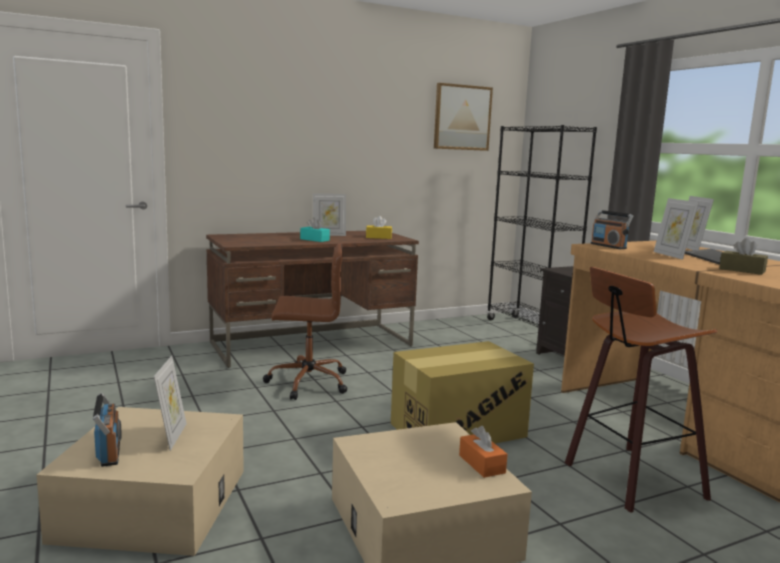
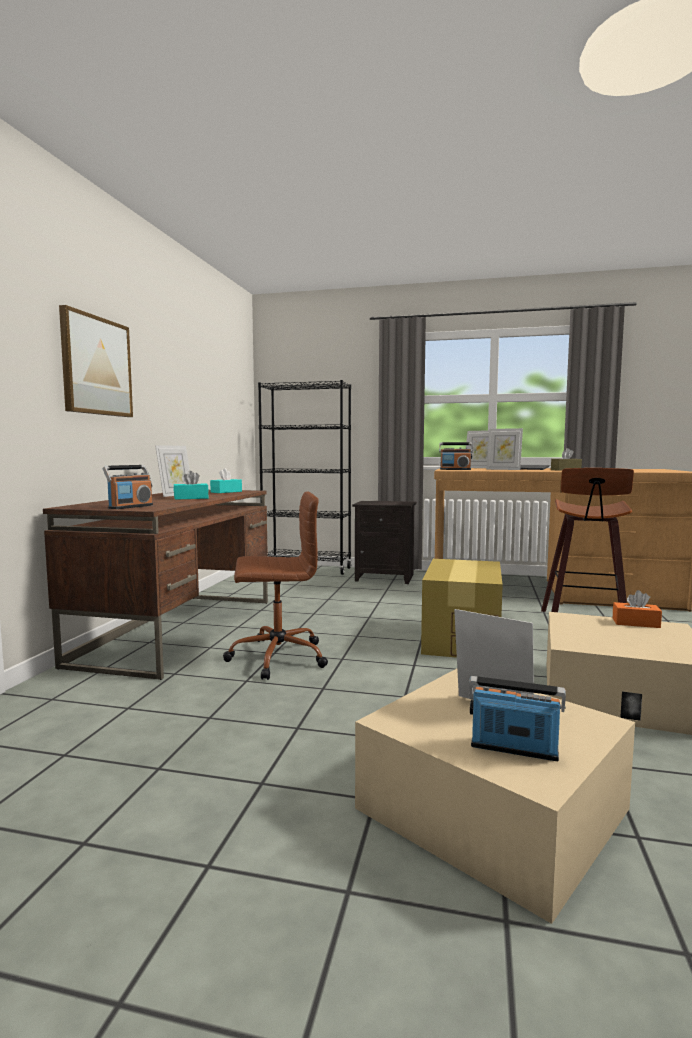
camera: 50 degrees left, 5 degrees down
(238, 241) = (130, 507): none -> radio
(307, 382) = (276, 657): brown office chair -> brown office chair turned 45 degrees clockwise
(378, 237) = (226, 492): yellow tissue box -> turquoise tissue box
(462, 117) = (224, 372): picture -> picture (96, 366)

